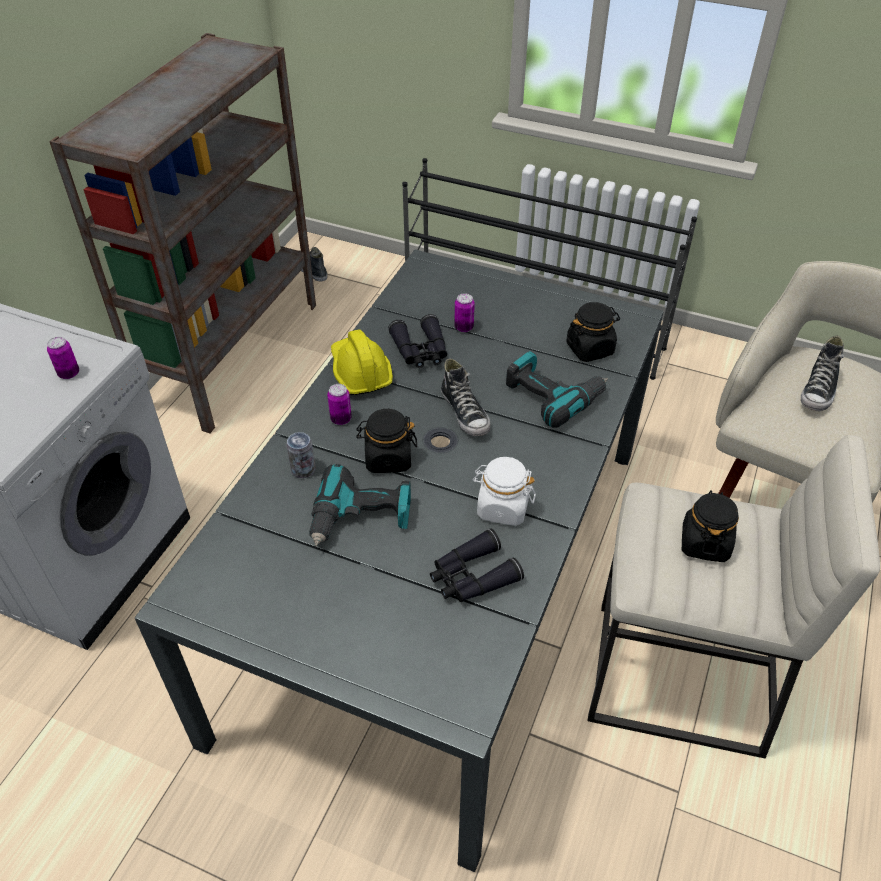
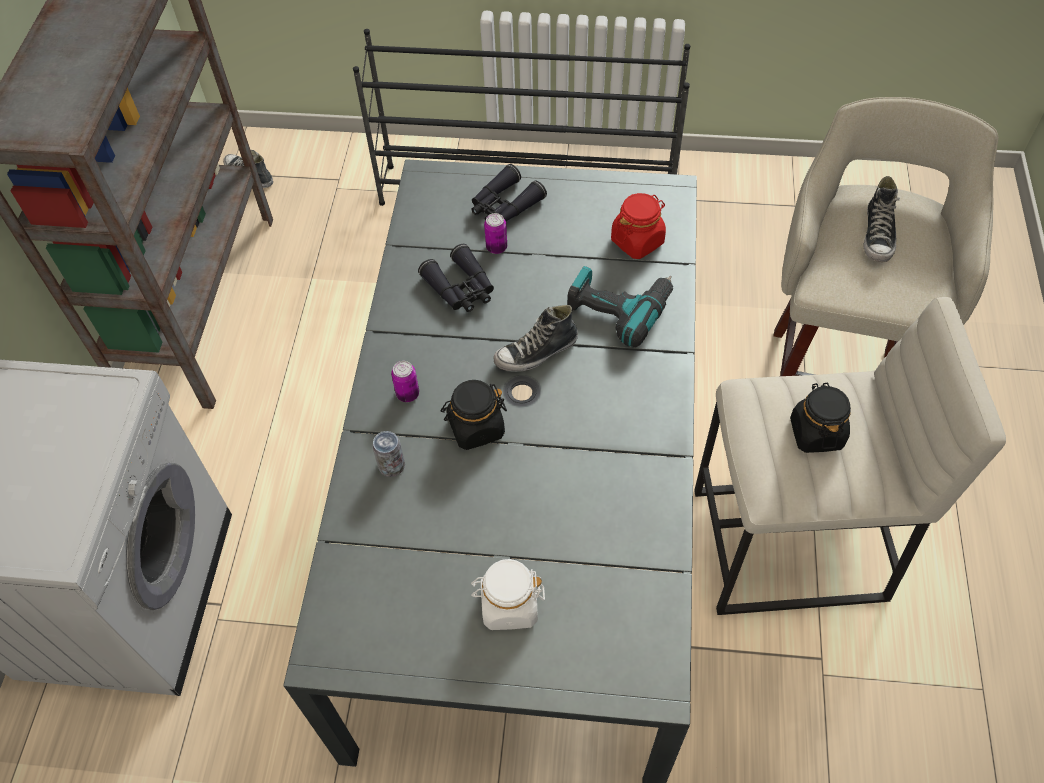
camera: 15 degrees left, 10 degrees up
(69, 373) = (89, 427): can -> none
(360, 371) = (405, 331): yellow hard hat -> none
(361, 518) = (475, 505): power drill -> none
(465, 413) = (536, 352): shoe -> shoe turned 105 degrees clockwise
(472, 577) = (611, 538): black binoculars -> black binoculars (504, 205)
(502, 507) = (613, 452): white jar -> white jar (509, 605)
(590, 349) = (637, 241): black jar -> red jar

